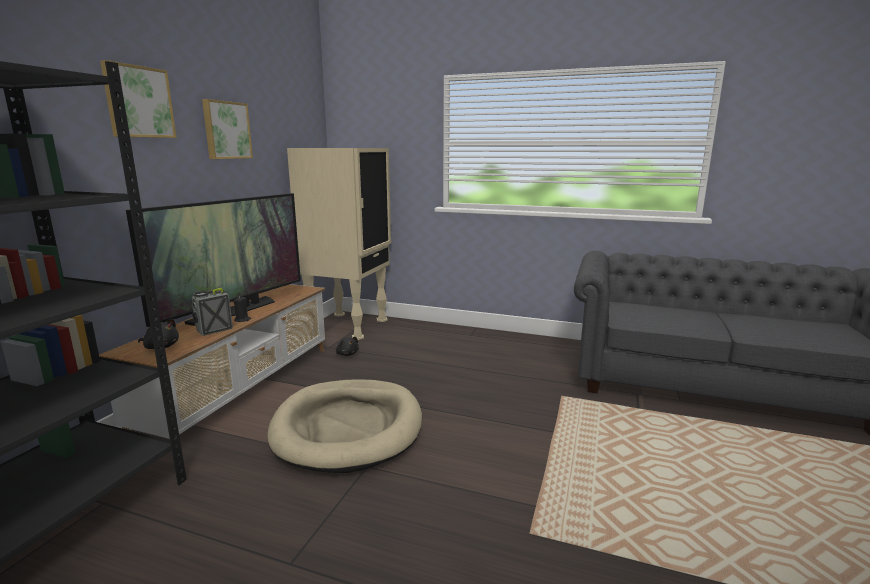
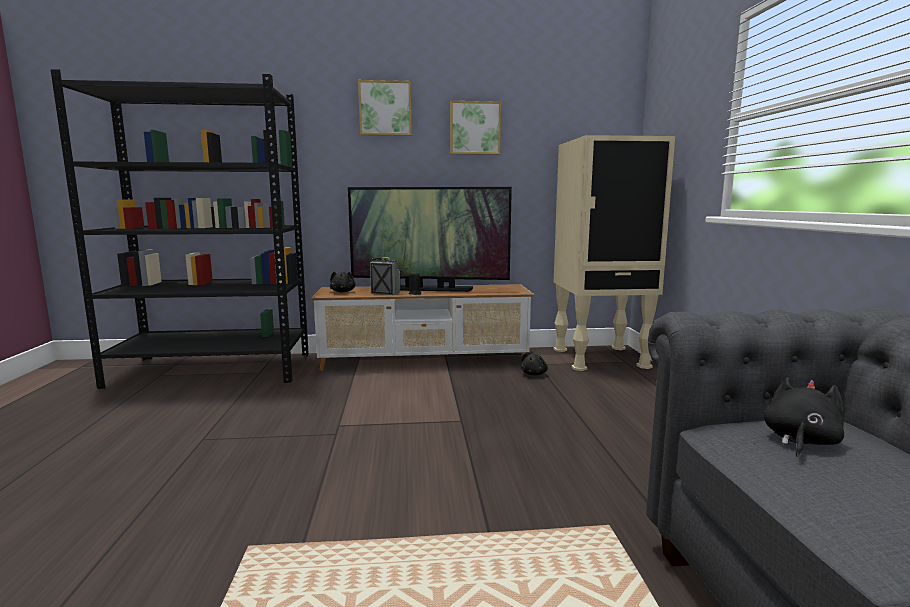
camera: 65 degrees right, 5 degrees down
(348, 428) = (393, 410): beige dog bed -> none
(638, 312) = (799, 441): none -> black plush toy

